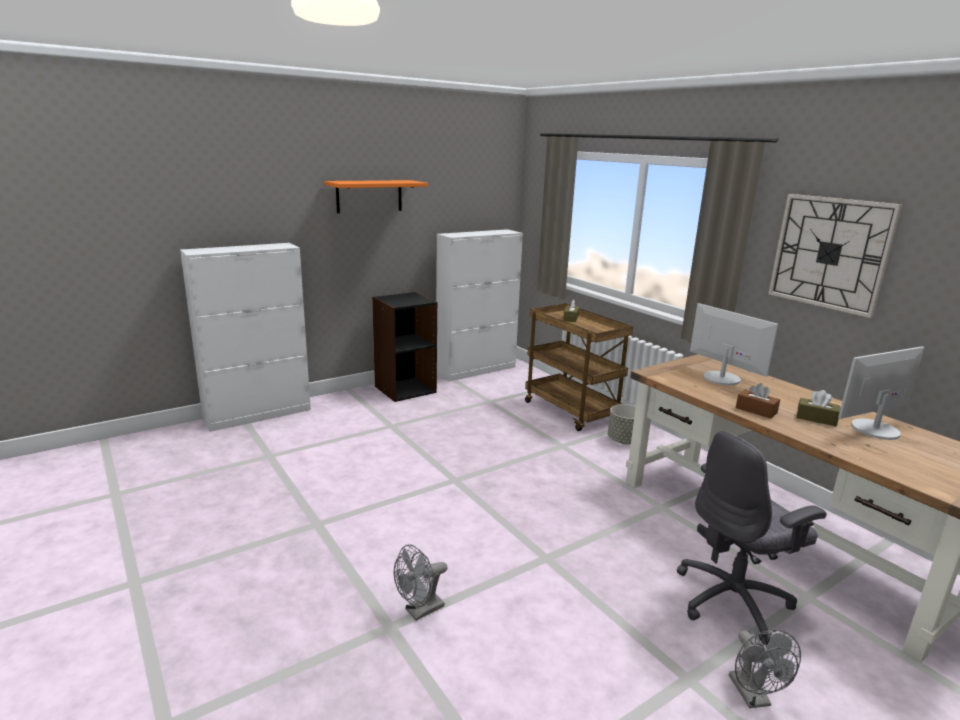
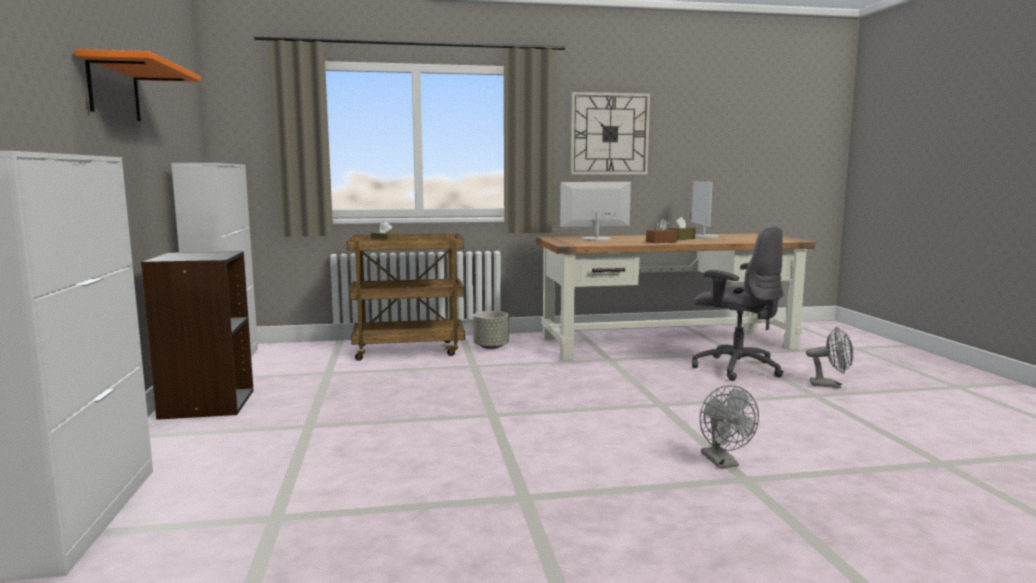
camera: 65 degrees left, 10 degrees down
(734, 601) = (736, 368): grey office chair -> grey office chair turned 45 degrees counterclockwise

